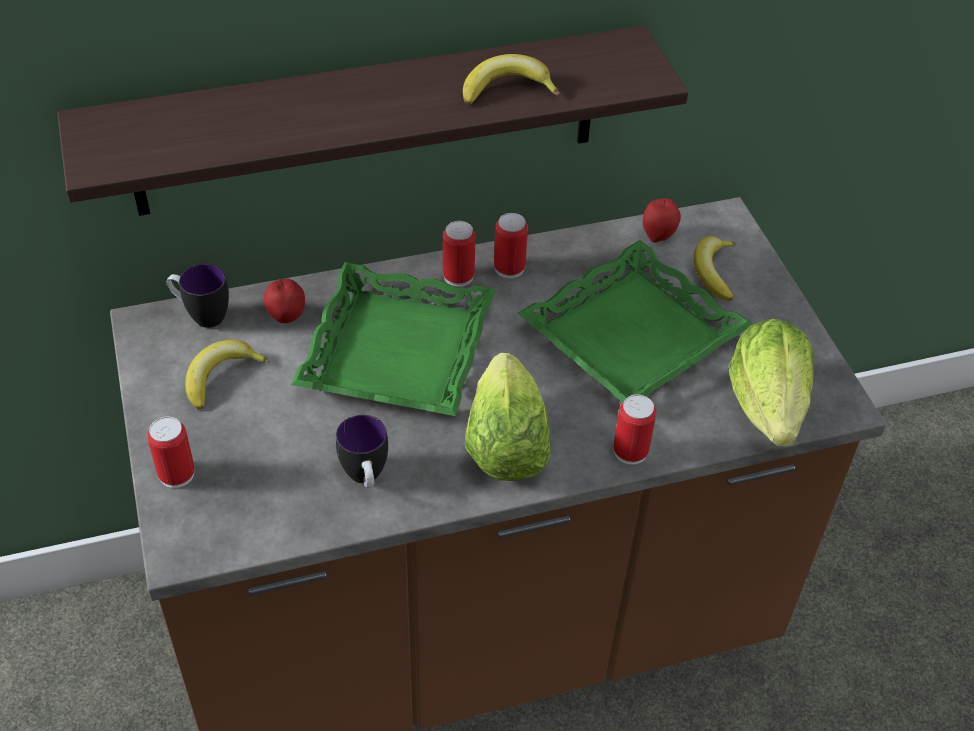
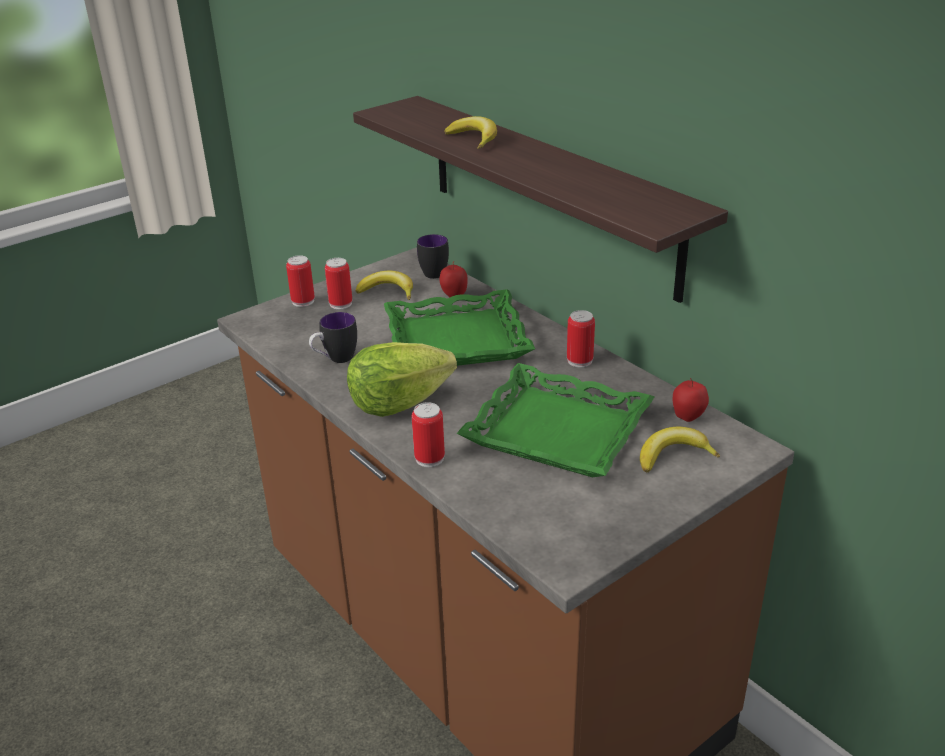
camera: 70 degrees right, 15 degrees down
(458, 276) = (550, 343): can -> can (340, 304)
(507, 89) = (575, 183): banana -> banana (474, 139)
(767, 405) = (532, 519): lettuce -> none

